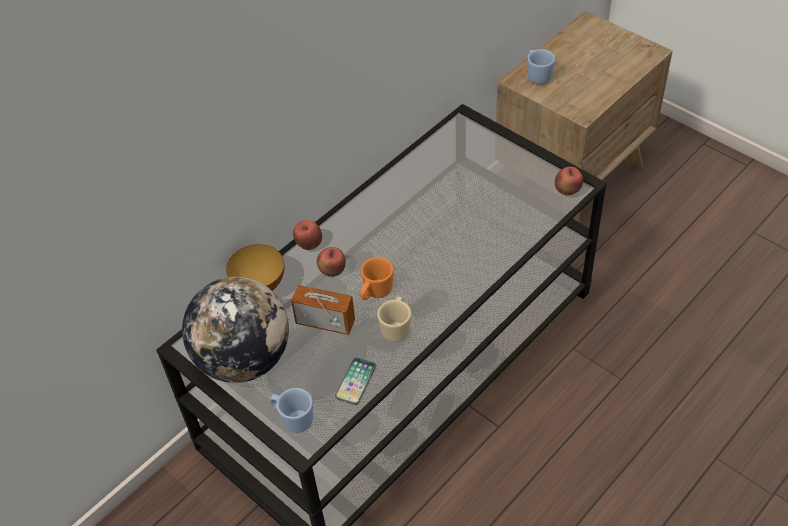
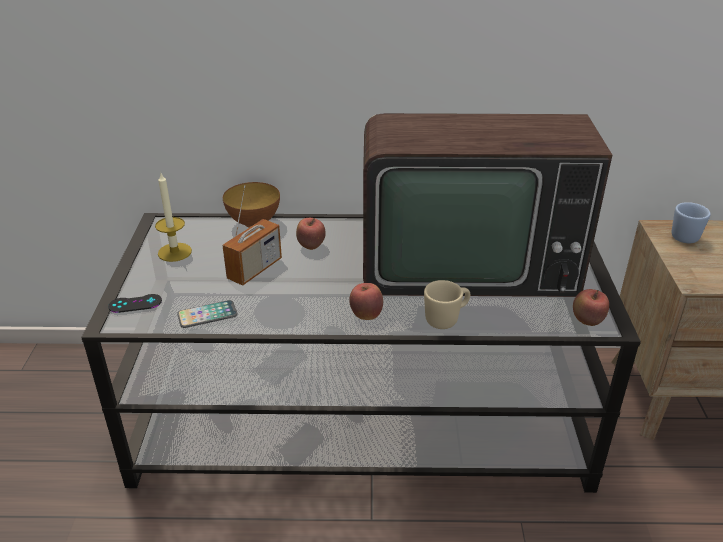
camera: 45 degrees right, 15 degrees down
(244, 359) = (174, 252): globe -> candle
(293, 419) = (135, 304): blue mug -> black game controller
(309, 245) = (323, 222): apple -> apple (366, 315)
(325, 322) = (255, 269): radio -> radio turned 60 degrees clockwise
(375, 293) = (315, 277): orange mug -> none
(397, 328) = (292, 307): beige mug -> beige mug (446, 319)
(445, 202) = (463, 262): none -> television

